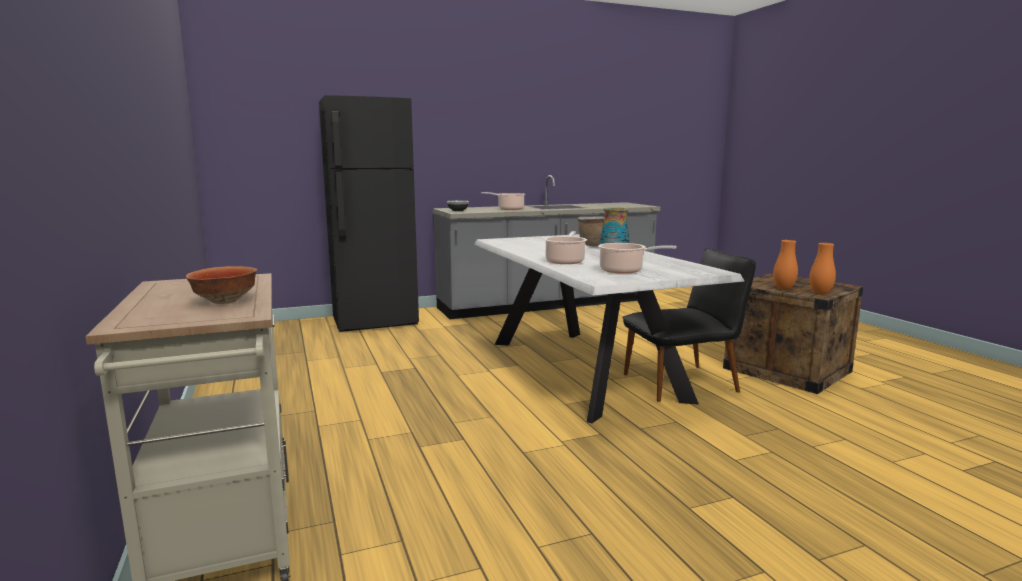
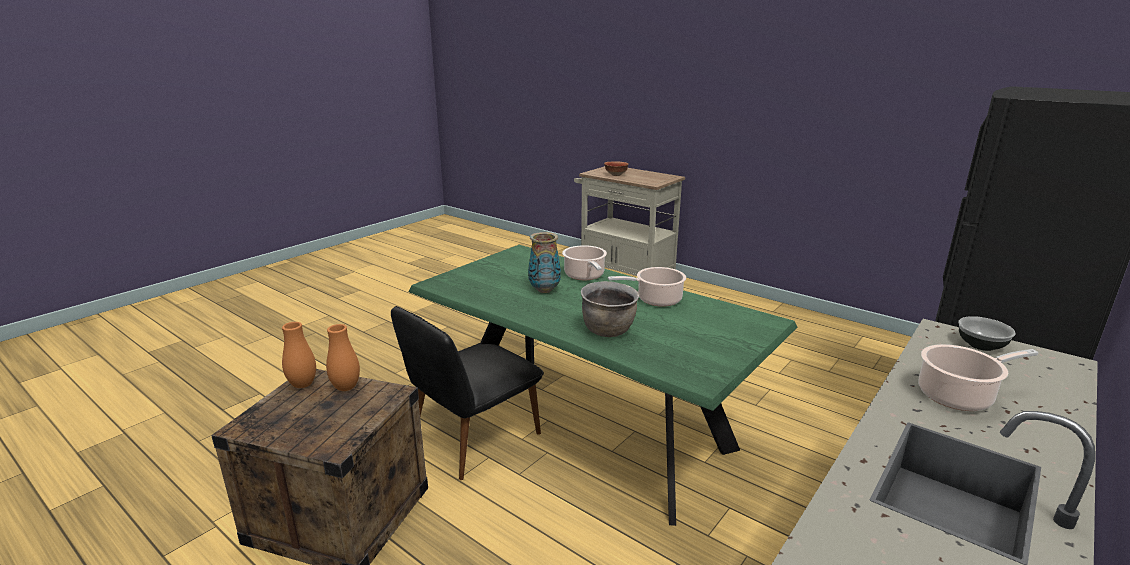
camera: 150 degrees right, 10 degrees up
(582, 369) = (588, 427): white dining table -> green dining table
(624, 271) = (515, 268): cooking pot -> cooking pot (656, 300)

